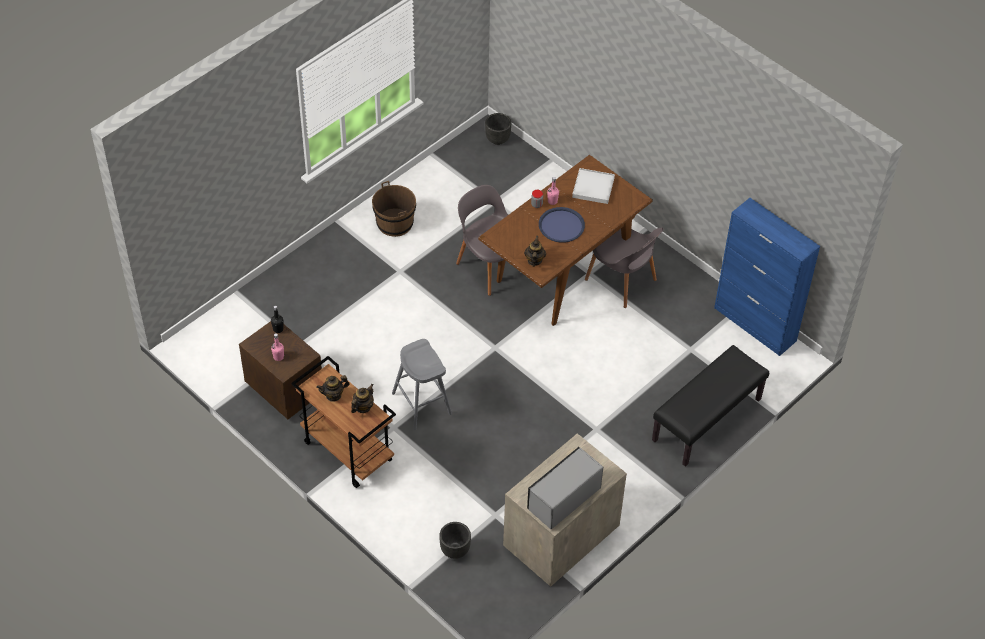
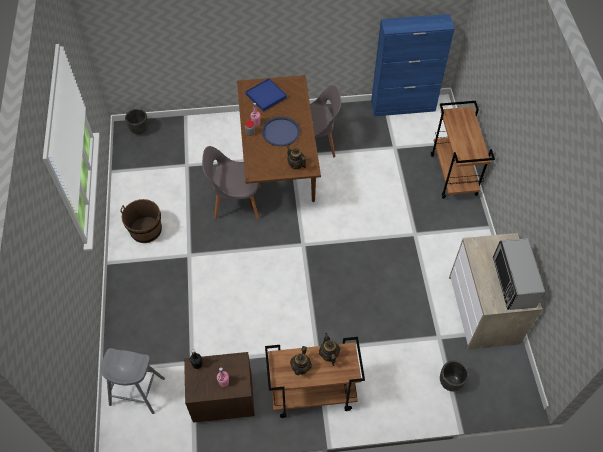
camera: 50 degrees left, 5 degrees up
(421, 404) = (311, 318): grey stool -> grey stool (137, 391)
(593, 187) = (266, 96): white tray -> blue tray
(707, 420) = (454, 175): black bench -> brown cart

